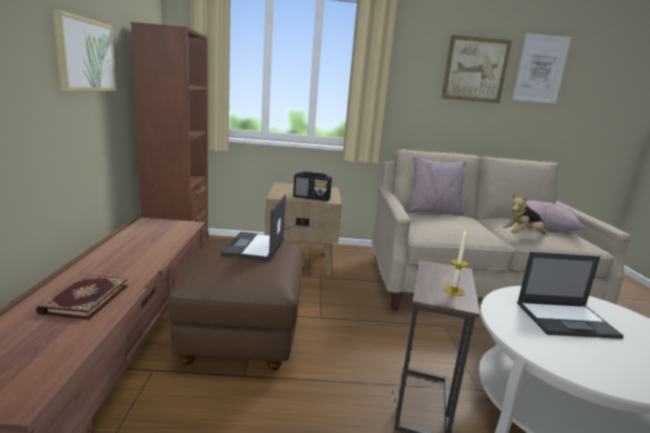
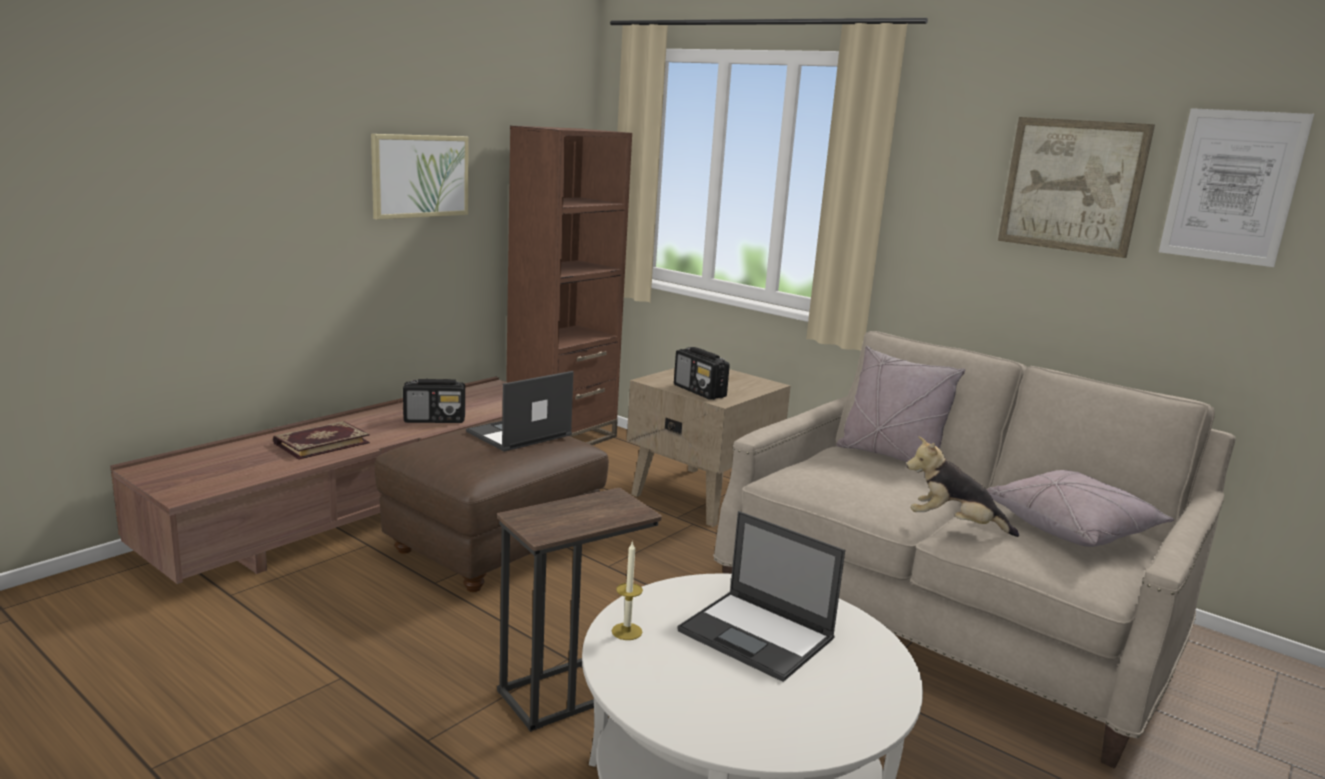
camera: 40 degrees right, 0 degrees up
(147, 254) = (435, 420): none -> radio
(454, 291) = (566, 522): candle -> candle (626, 631)

